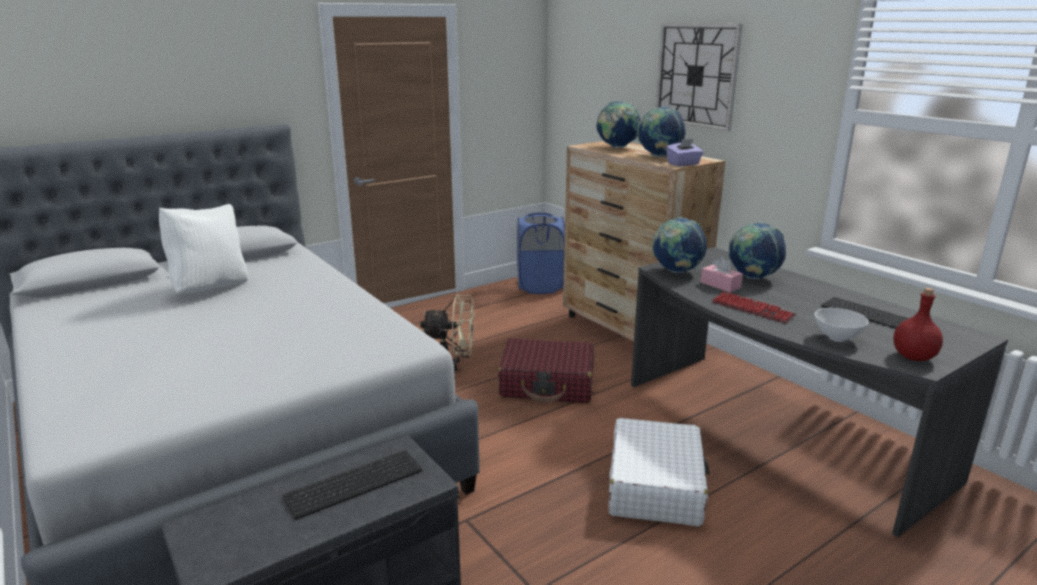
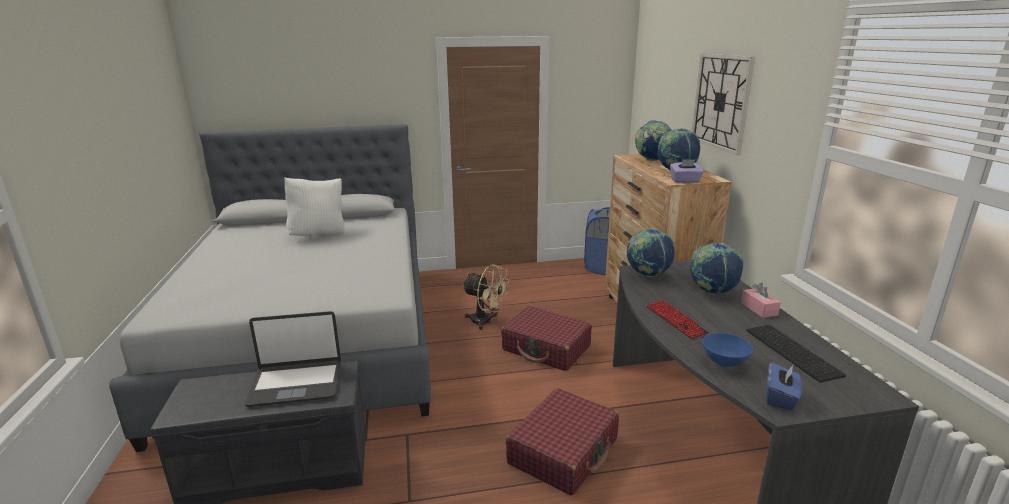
camera: 25 degrees right, 0 degrees up
(354, 482) = (296, 383): keyboard -> laptop
(655, 485) = (563, 451): white suitcase -> red suitcase
(720, 285) = (672, 294): pink tissue box -> pink tissue box (759, 309)
(836, 338) = (723, 363): white bowl -> blue bowl
(912, 357) = (780, 398): red bottle -> blue tissue box

